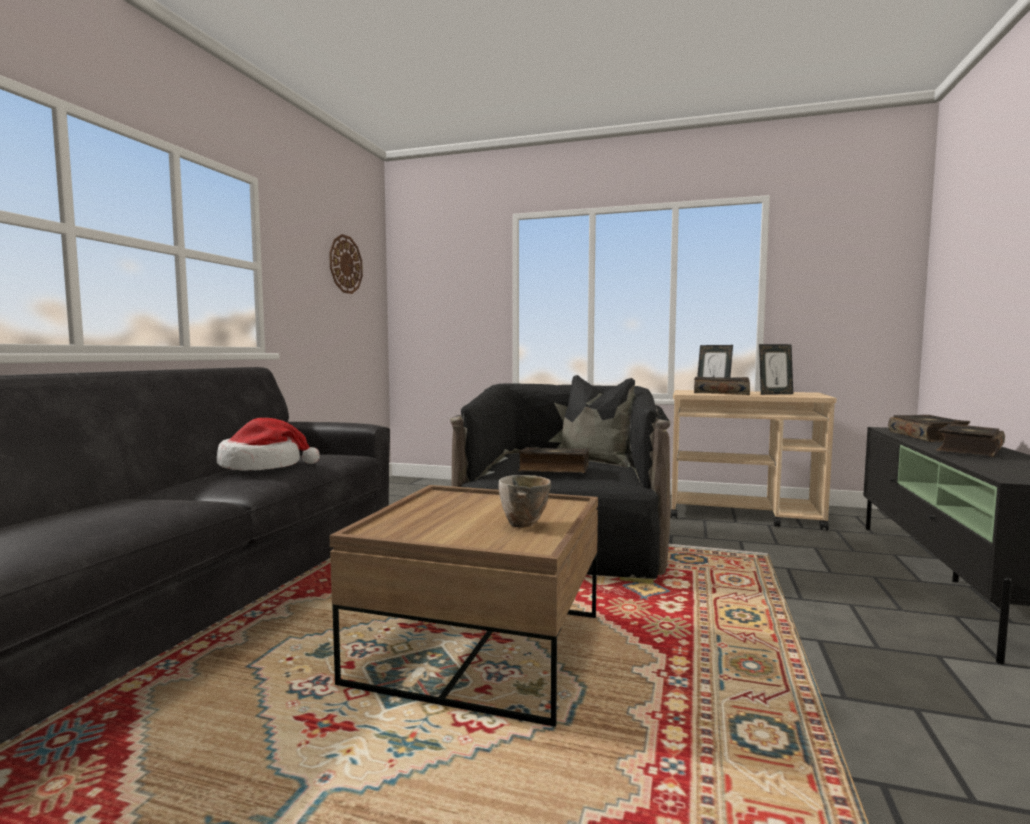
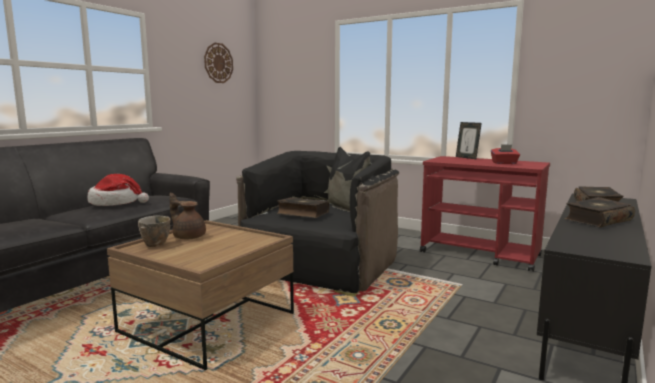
camera: 15 degrees right, 5 degrees up
(436, 509) = (188, 236): none -> brown teapot
(523, 525) = (219, 251): bowl -> bowl (154, 246)
(721, 393) = (462, 161): book -> none
(744, 515) = (480, 254): beige cart -> red cart
(775, 394) = (504, 163): picture frame -> red tissue box

